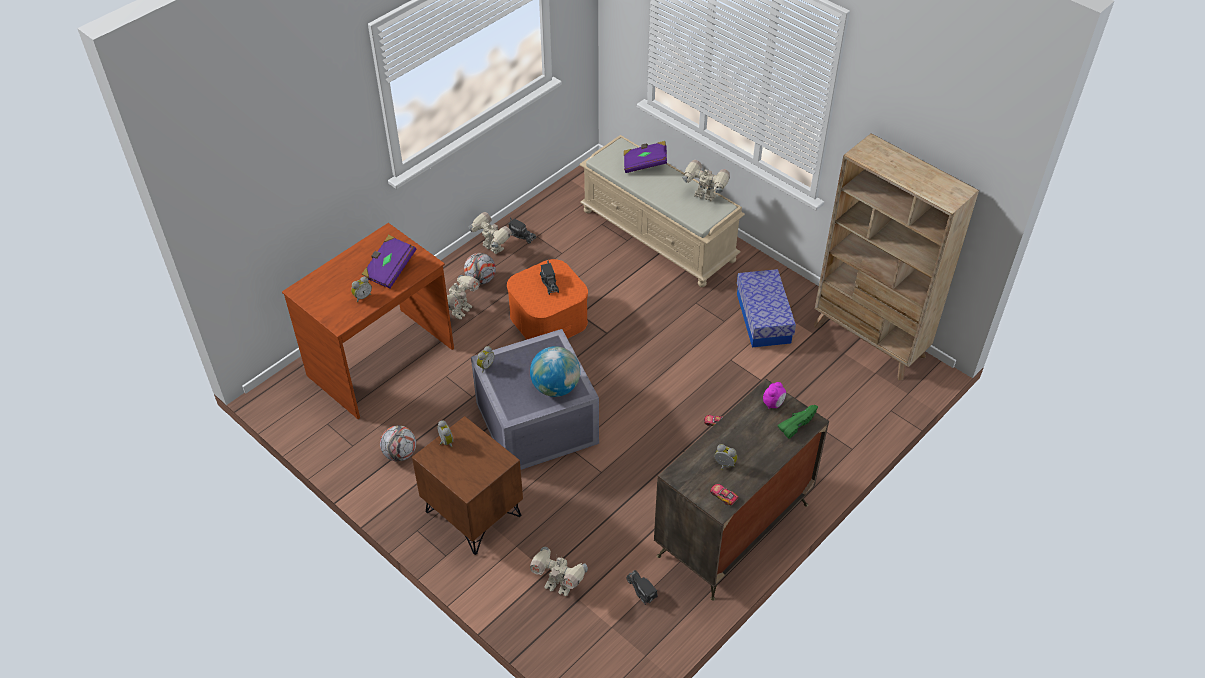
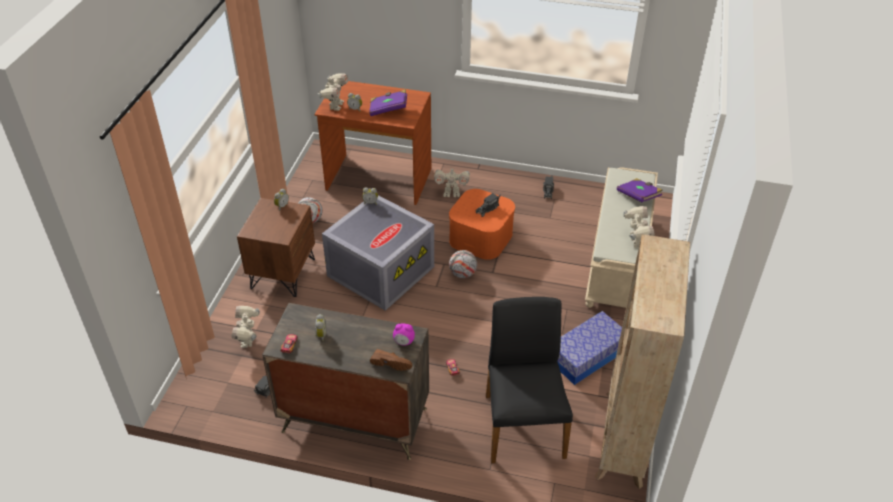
camera: 60 degrees right, 5 degrees down
(480, 279) = (488, 190): football -> football (462, 274)
(492, 249) = (521, 183): toy robot -> toy robot (335, 106)
(556, 387) = (376, 242): globe -> none
(796, 423) = (392, 363): green shoe -> brown shoe
(815, 401) = (522, 424): none -> black chair

